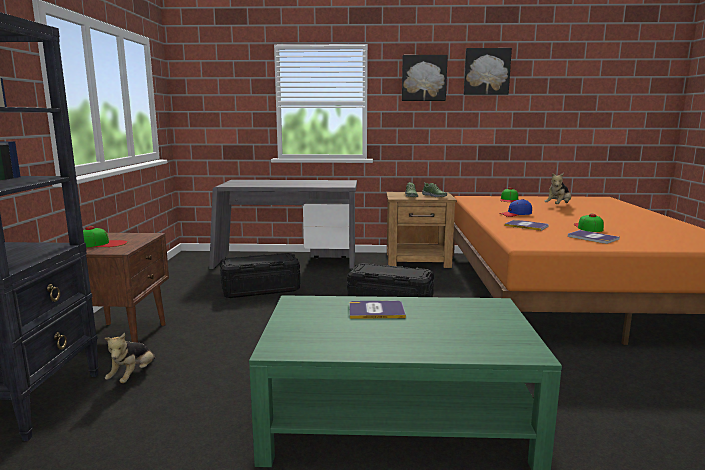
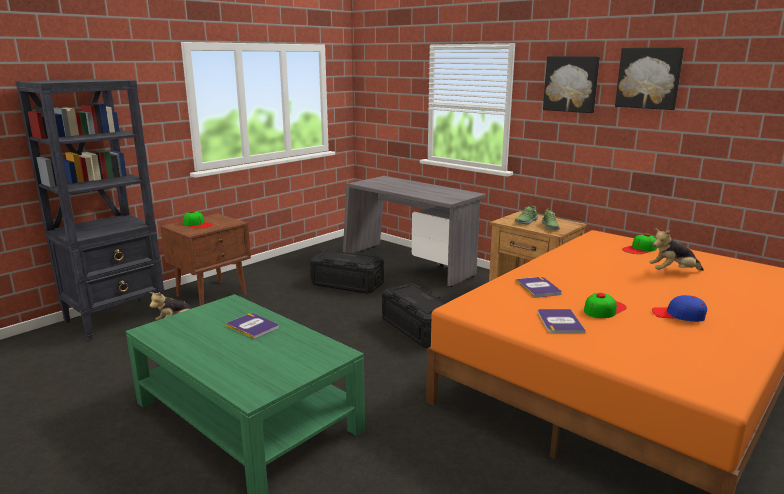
camera: 40 degrees right, 5 degrees up
(516, 214) = (576, 271): blue cap -> blue cap (678, 315)

